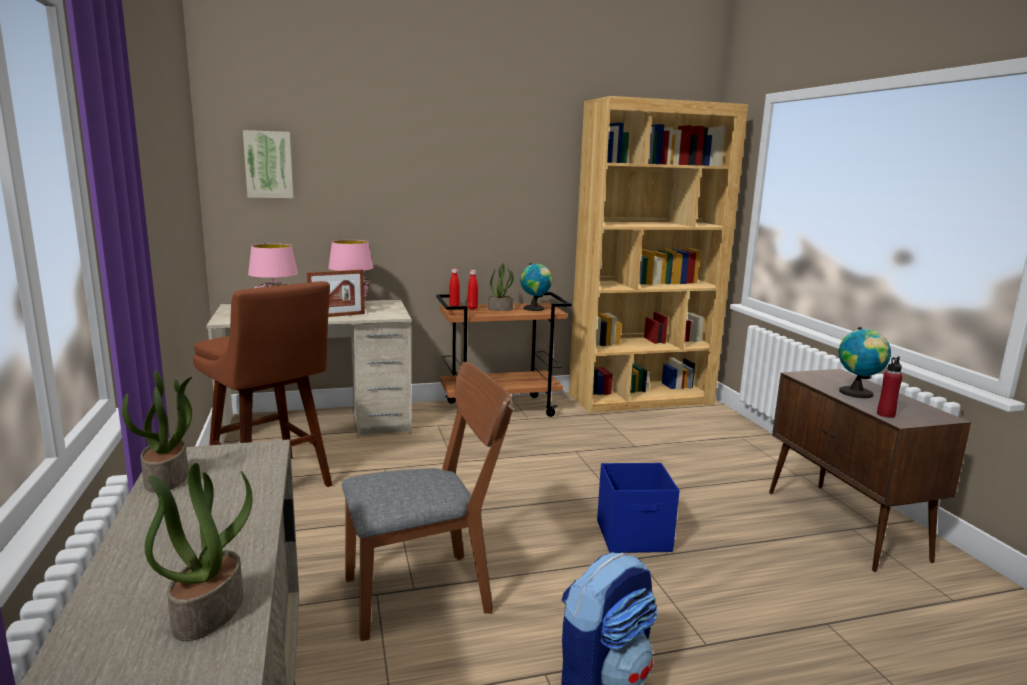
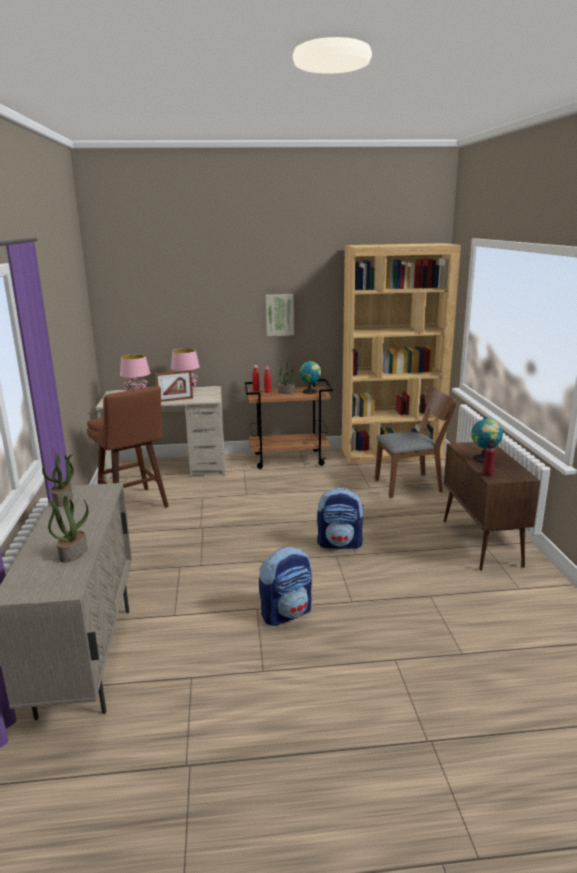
camera: 10 degrees right, 5 degrees up
(268, 164) = (132, 301): picture -> picture (279, 314)
(429, 591) = (208, 567): brown chair -> brown chair (413, 485)
(634, 537) = (340, 544): blue storage box -> backpack

